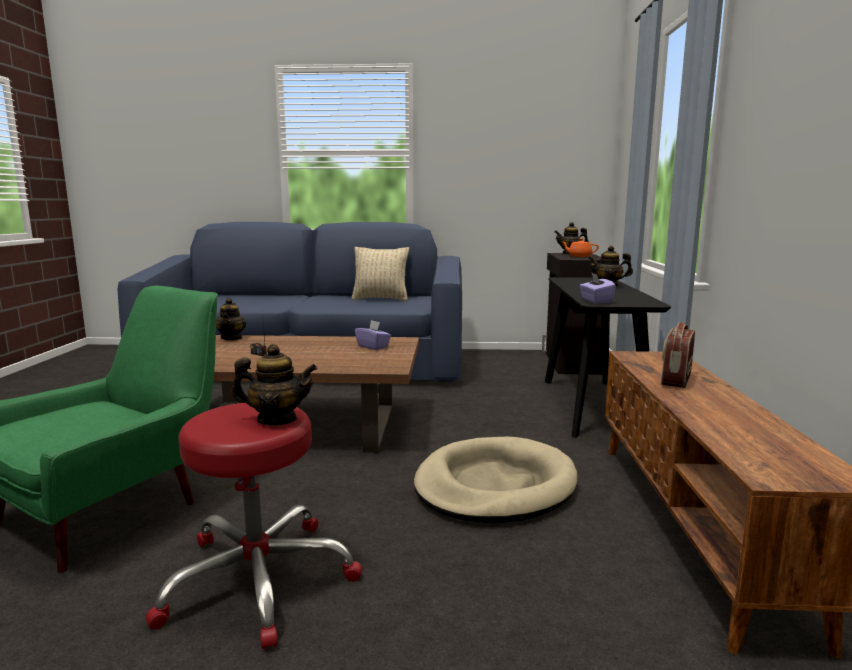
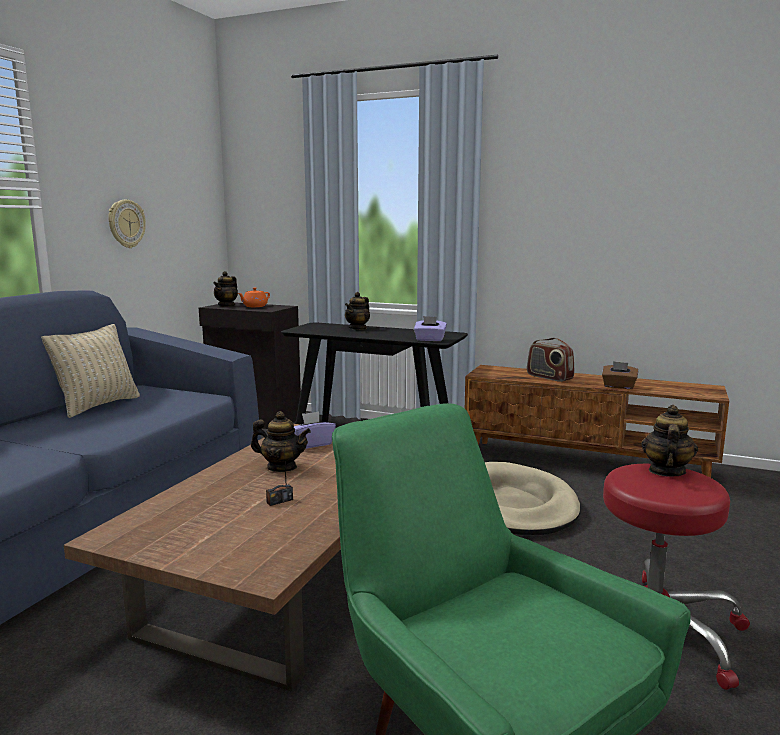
camera: 70 degrees left, 0 degrees up
(232, 338) = (146, 516): teapot -> teapot (282, 467)
(487, 179) = (126, 224): none -> wall clock
(697, 413) = (618, 386): none -> brown tissue box

